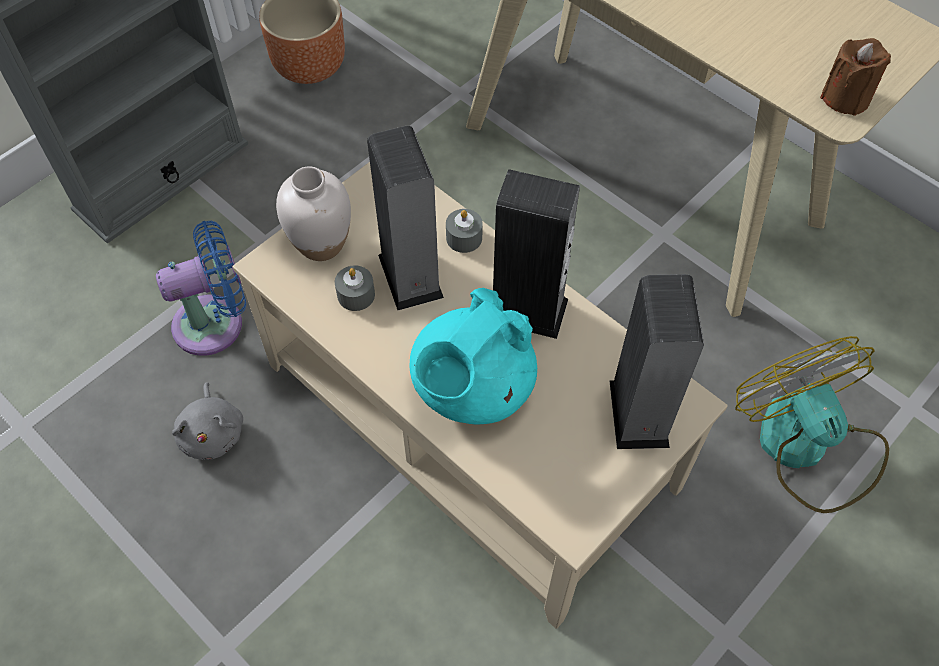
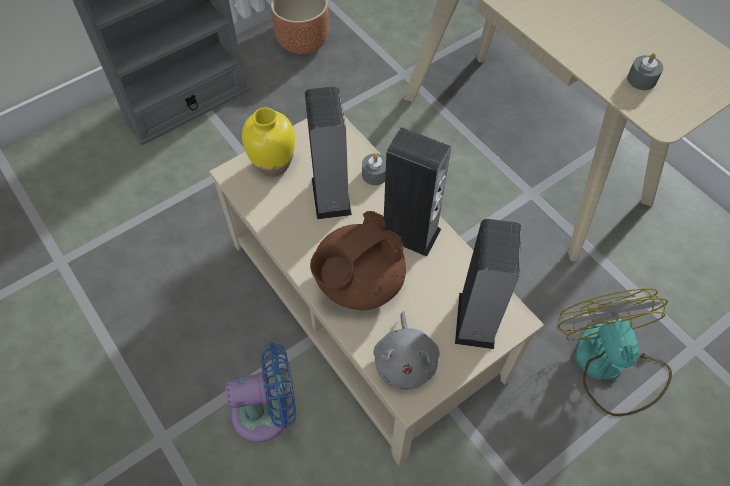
camera: 10 degrees right, 0 degrees up
(213, 433) = (186, 286): grey plush toy -> grey plush toy (405, 361)
(216, 323) = (203, 210): blue fan -> blue fan (268, 412)
(321, 244) = (273, 164): white vase -> yellow vase
(356, 295) = (290, 204): grey candle -> grey candle (641, 79)
(471, 388) = (358, 282): turquoise teapot -> brown teapot
(845, 98) = (670, 109): brown candle -> none

